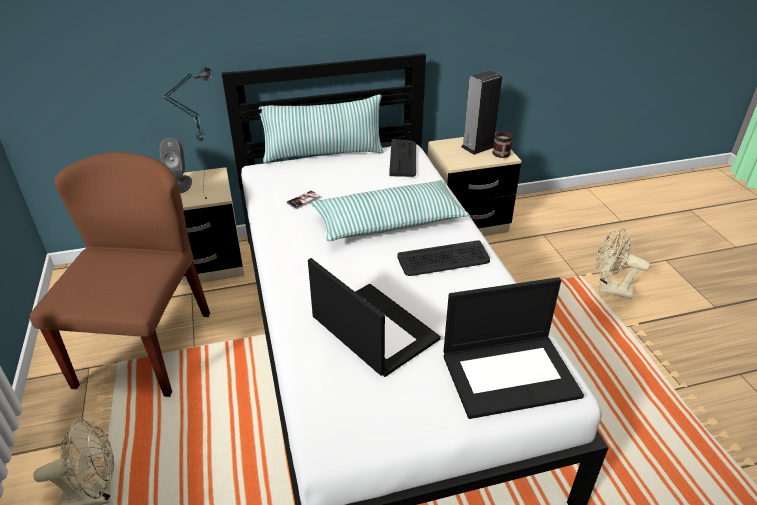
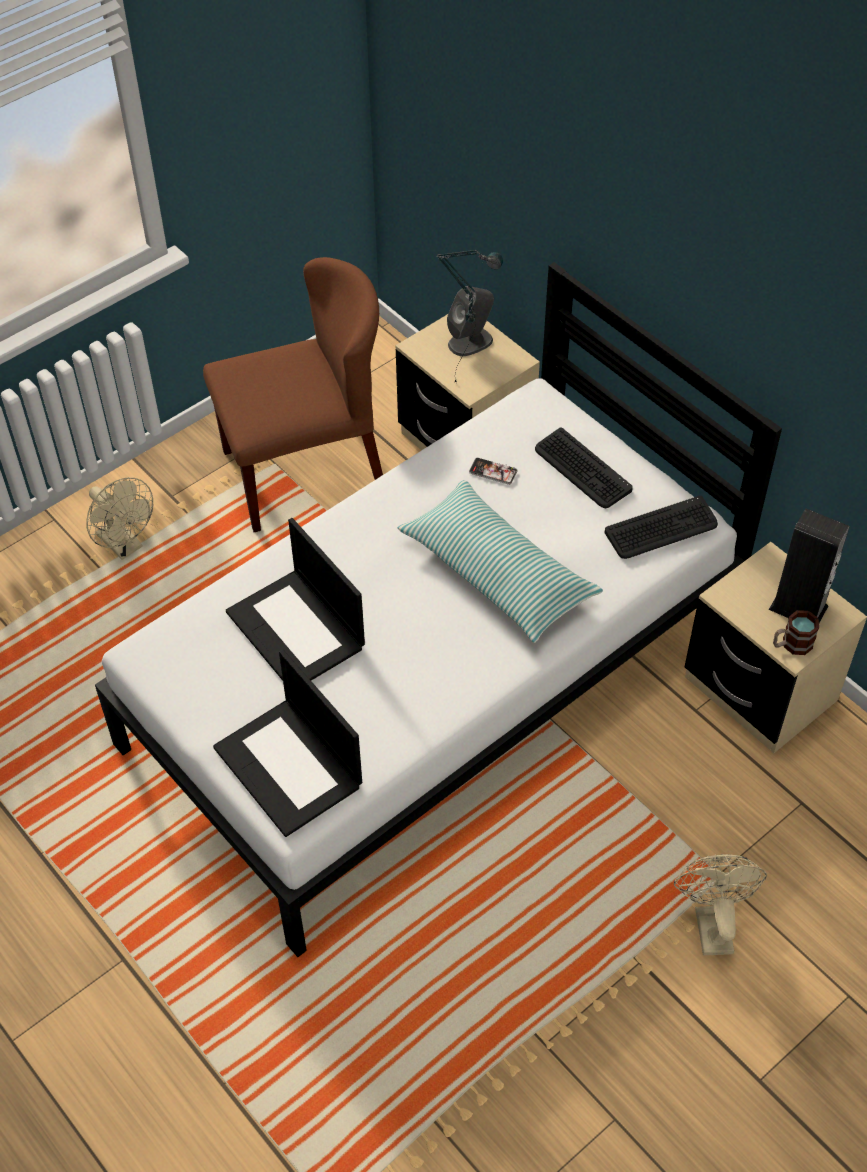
camera: 65 degrees right, 15 degrees up
(323, 154) = (620, 440): pillow -> none
(373, 329) = (297, 630): laptop -> laptop turned 120 degrees clockwise
(443, 259) = (451, 652): keyboard -> keyboard (582, 469)

